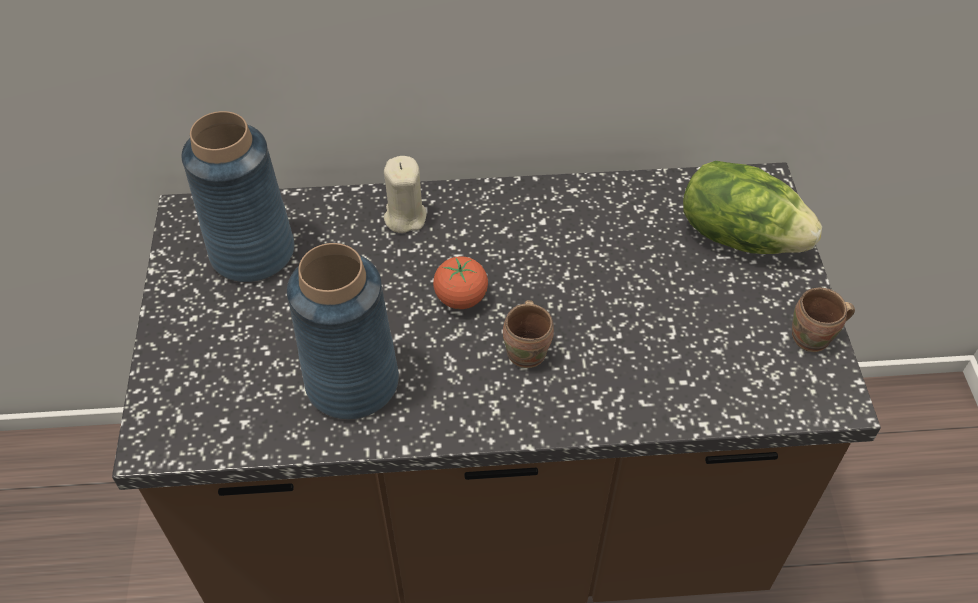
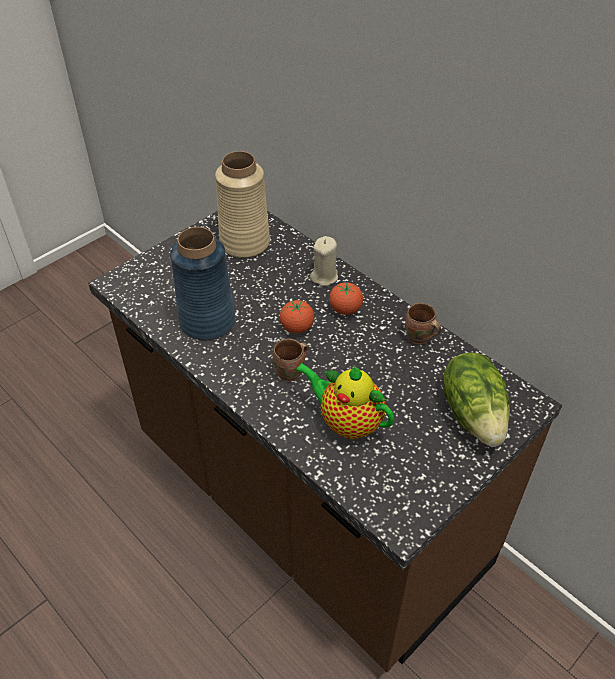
camera: 50 degrees right, 5 degrees down
(253, 252) = (245, 243): blue vase -> beige vase
(480, 234) = (345, 309): none -> tomato
(653, 349) = (347, 422): none -> teapot
(814, 339) = (435, 492): brown mug -> brown mug (419, 338)

